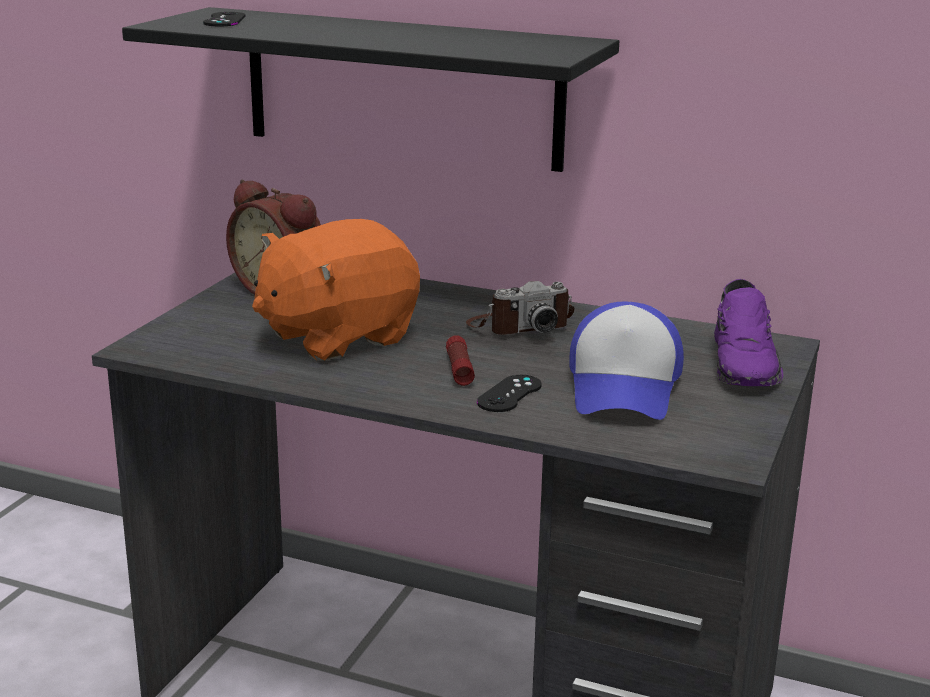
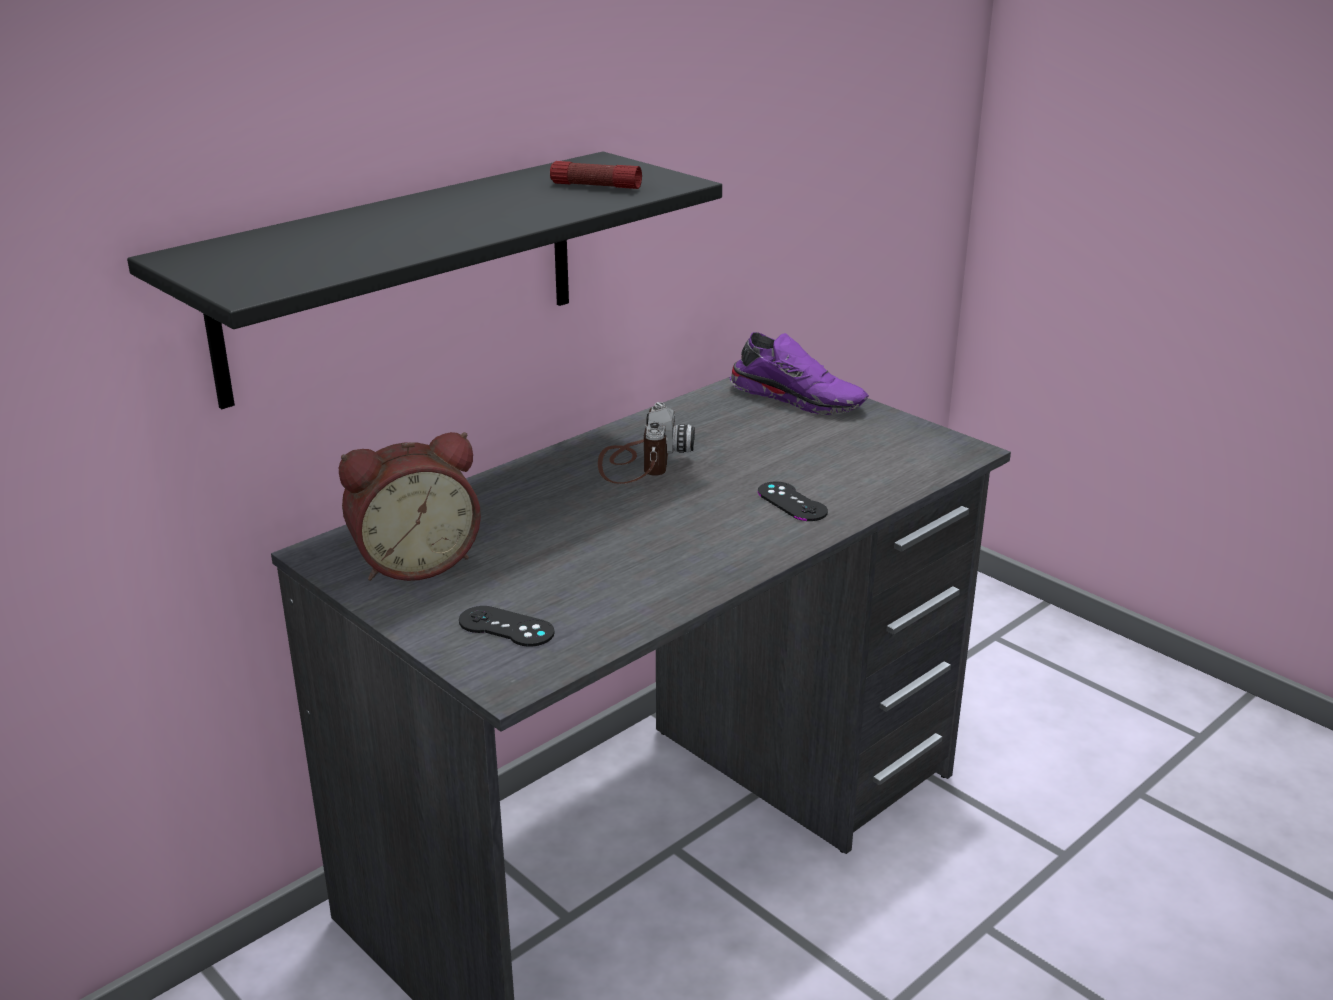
camera: 65 degrees left, 5 degrees up
(224, 20) = (266, 259): black game controller -> black game controller (506, 627)
(336, 336) = (584, 556): orange plush toy -> none
(459, 369) = (720, 512): flashlight -> flashlight (595, 186)
(624, 387) = (810, 453): cap -> none

